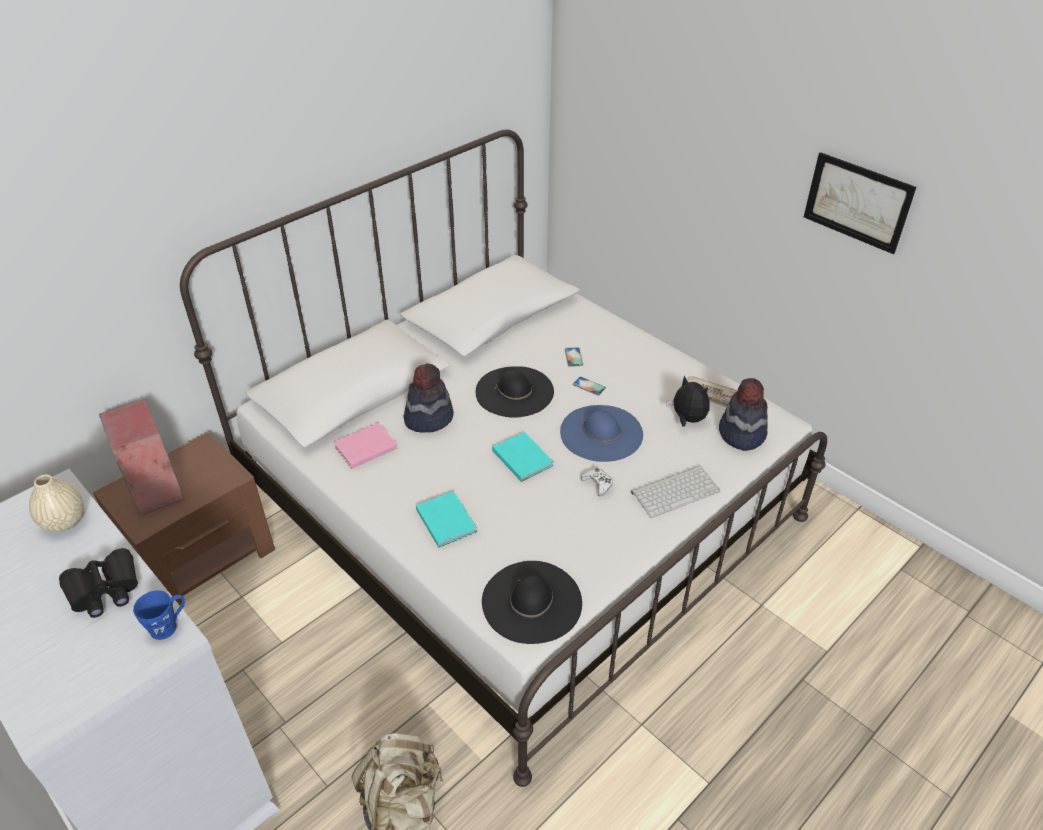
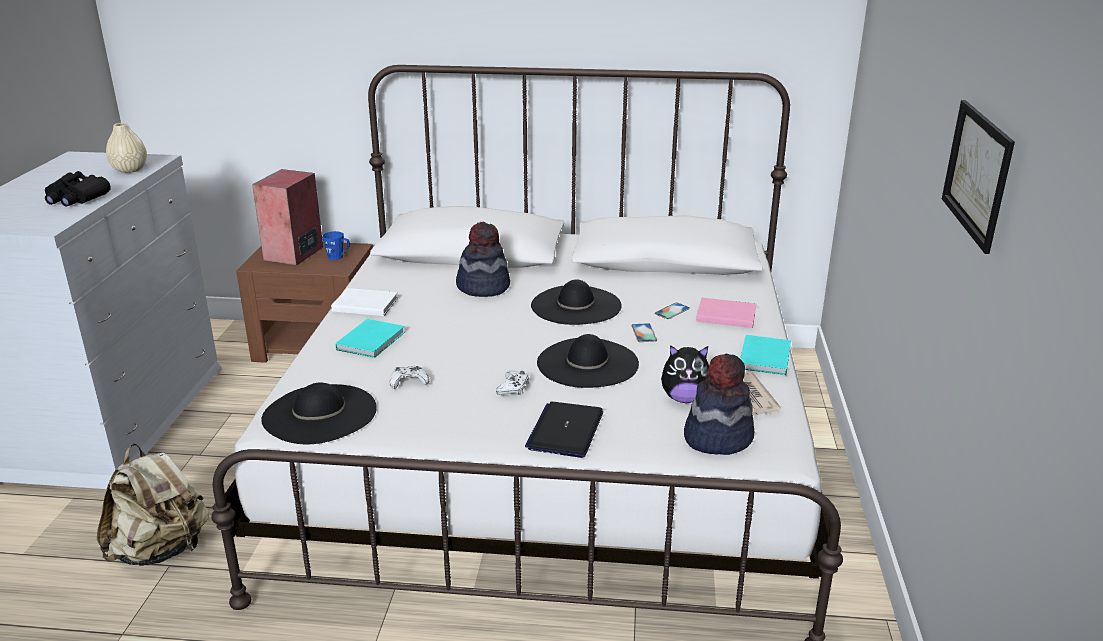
camera: 50 degrees right, 15 degrees down
(168, 626) = (58, 222): blue mug -> blue mug (338, 257)
(364, 447) = (411, 279): pink book -> pink book (724, 315)
(376, 495) = (364, 304): none -> white book
(522, 457) = (495, 341): turquoise book -> turquoise book (766, 357)
(534, 531) = (409, 381): none -> white game controller
(601, 433) = (587, 363): blue hat -> black hat
(675, 491) = (565, 431): keyboard -> laptop
(687, 419) = (684, 398): plush toy -> plush toy turned 90 degrees clockwise

